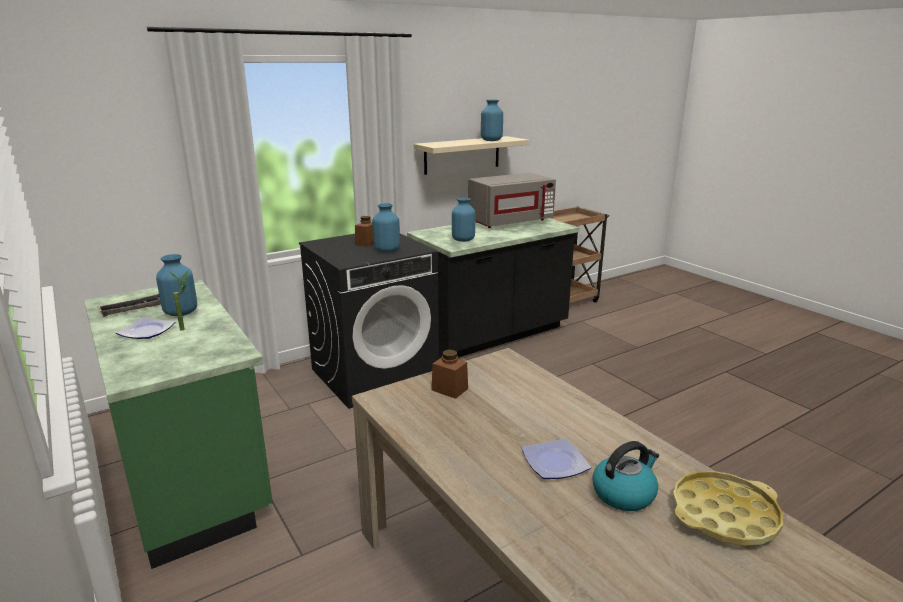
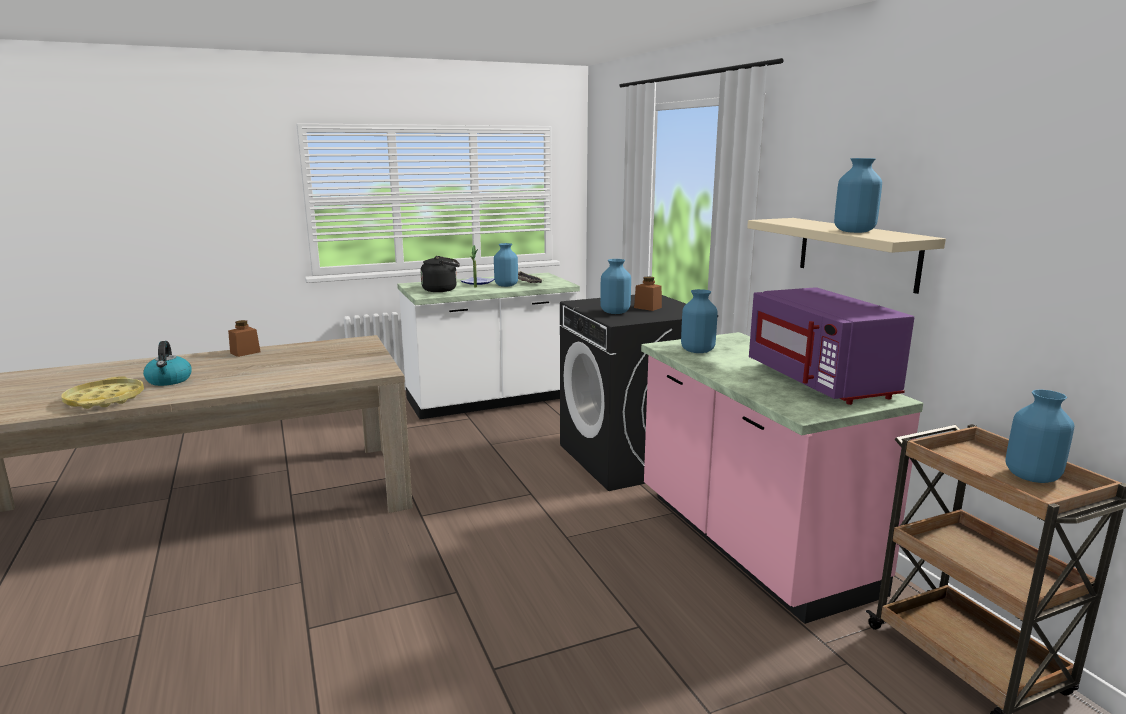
camera: 100 degrees right, 5 degrees down
(192, 475) = (491, 400): green counter -> white counter
(195, 347) = (442, 290): none -> black kettle
(449, 389) = (352, 354): brown jar -> brown jar (245, 352)
(491, 335) = (749, 543): black counter -> pink counter
(510, 222) = (821, 381): grey microwave -> purple microwave
(556, 463) = (224, 370): plate -> none
(569, 217) = (1032, 477): none -> blue vase

